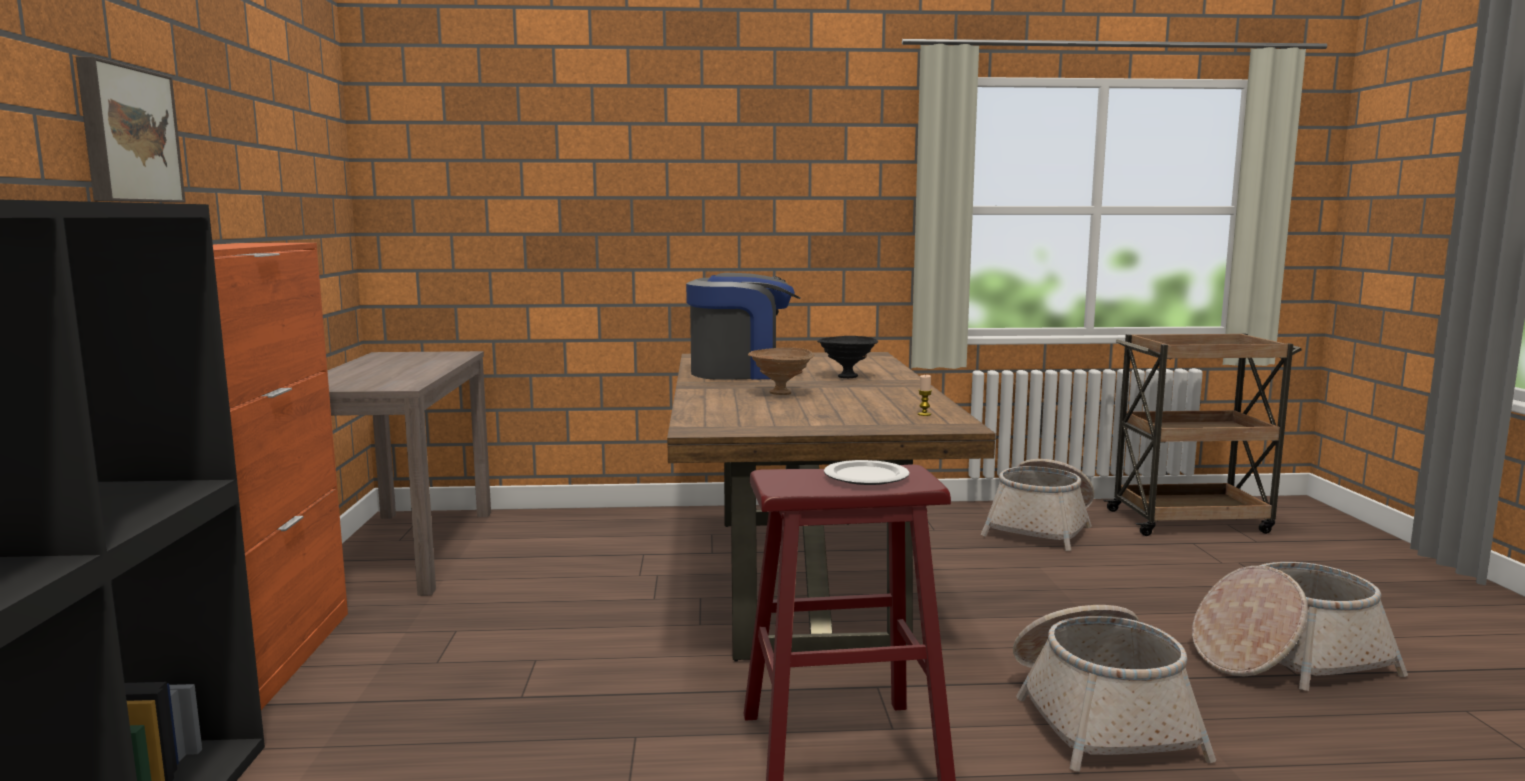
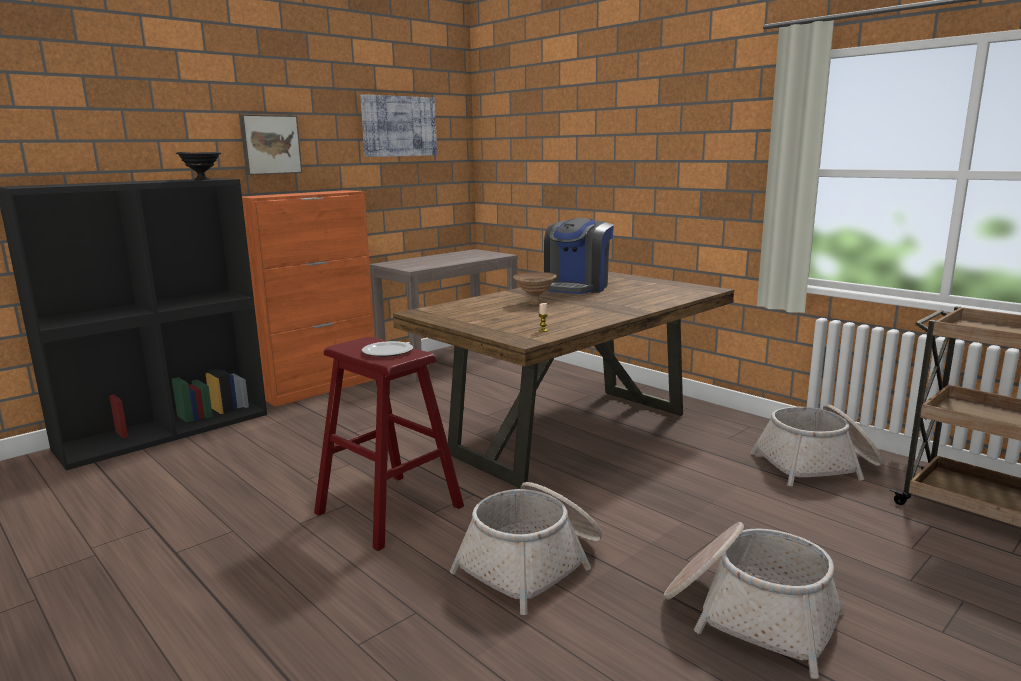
camera: 50 degrees right, 5 degrees up
(281, 124) = (399, 126): none -> picture
(742, 372) = (577, 287): coffee machine -> coffee machine turned 75 degrees clockwise
(846, 376) = (618, 300): black bowl -> black bowl (201, 180)

